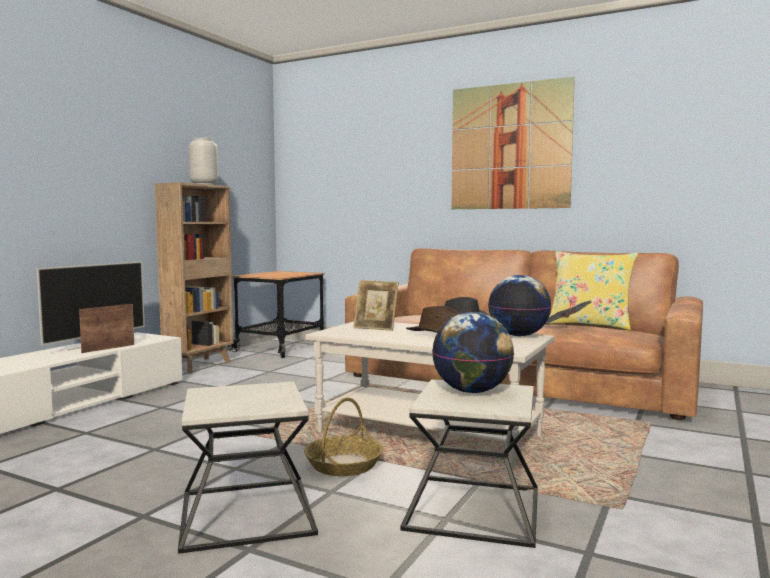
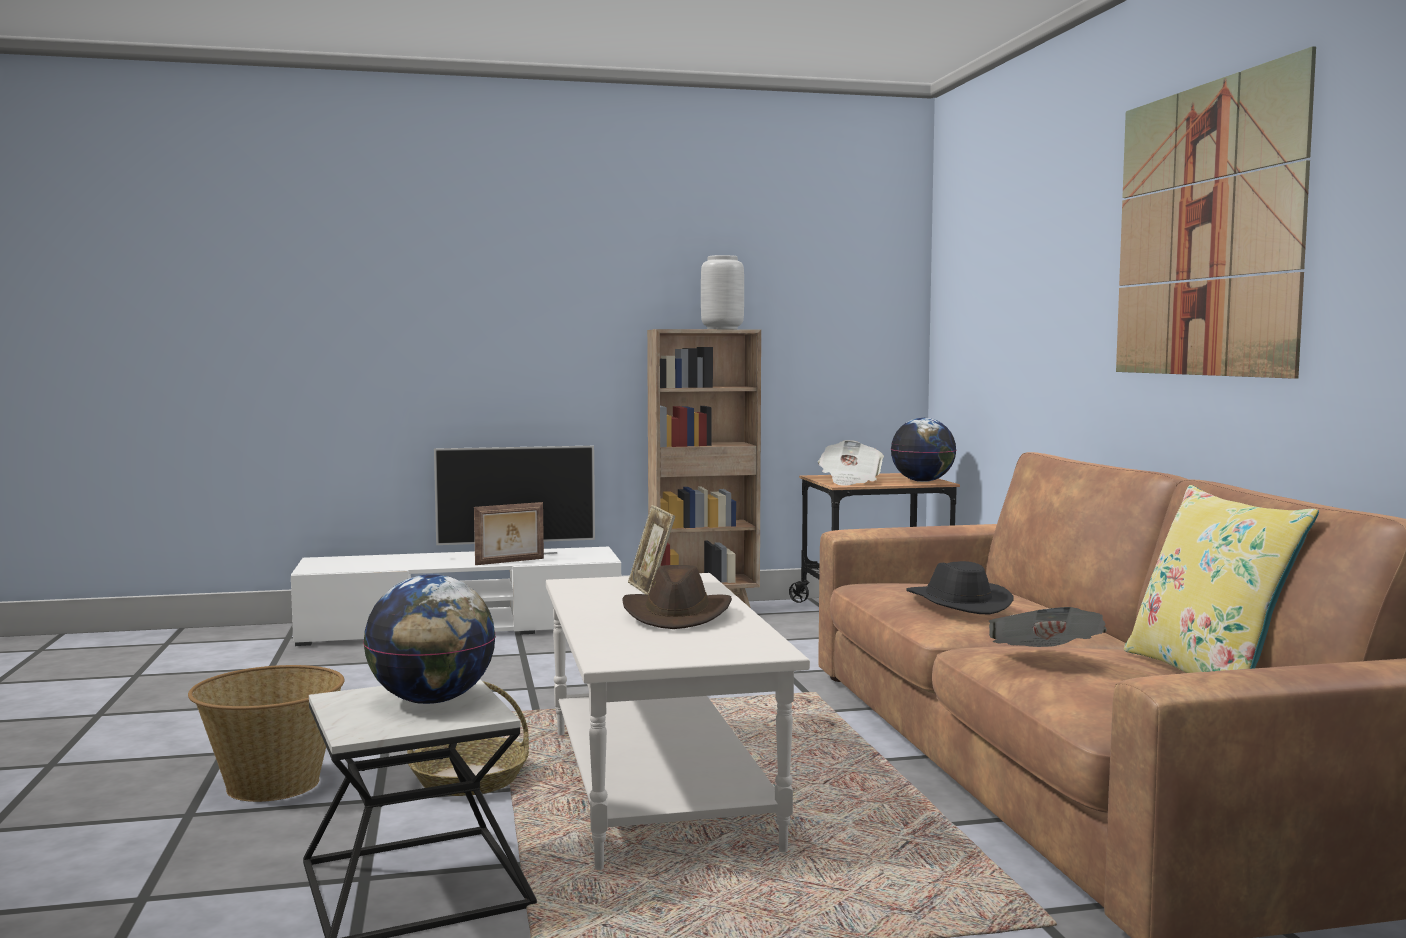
camera: 50 degrees right, 0 degrees up
(108, 348) = (510, 562): picture frame -> picture frame turned 150 degrees clockwise
(246, 513) = (271, 785): side table -> basket
(274, 275) = (850, 481): none -> newspaper
(518, 335) = (752, 644): globe -> globe (923, 481)

